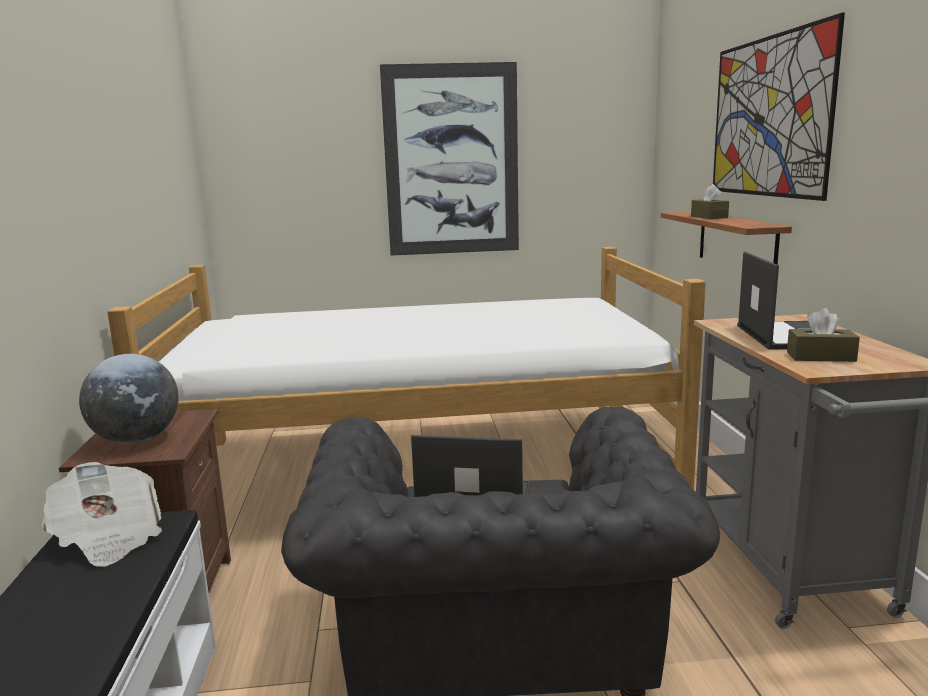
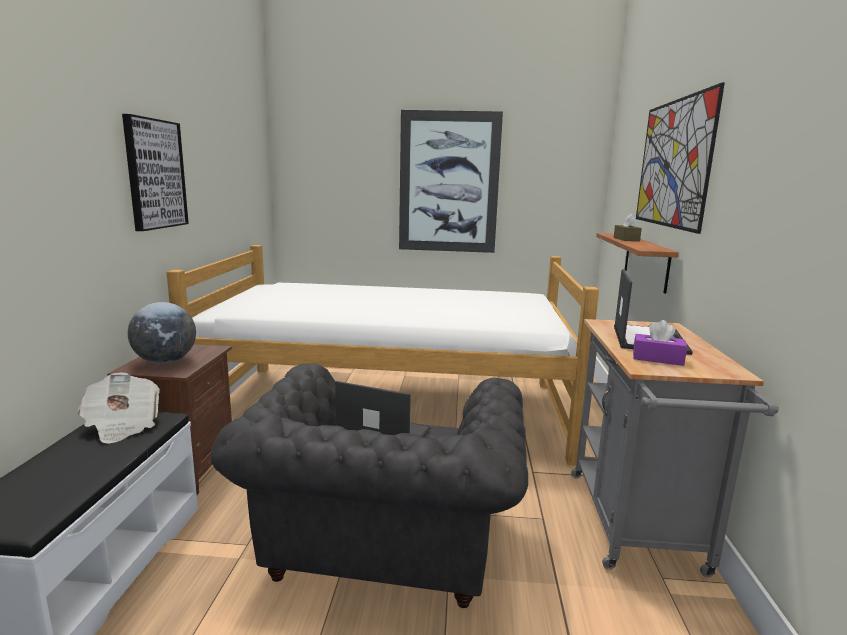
camera: 10 degrees right, 0 degrees up
(80, 169) = (155, 174): none -> picture
(820, 357) = (657, 358): brown tissue box -> purple tissue box

